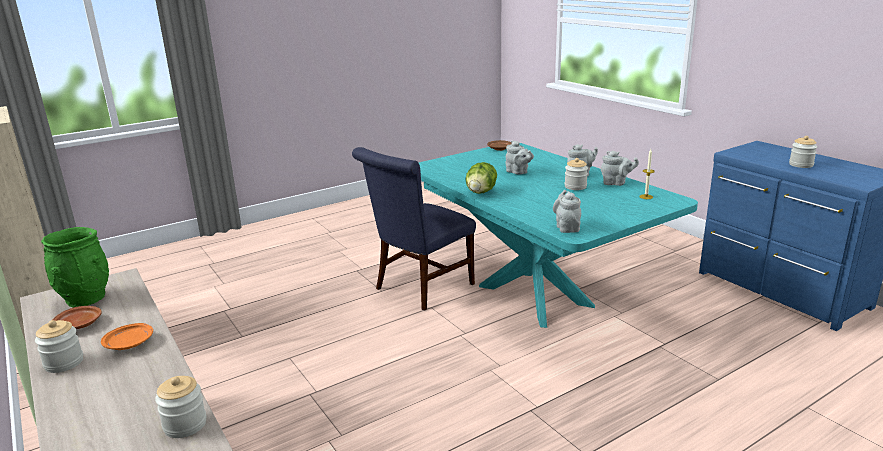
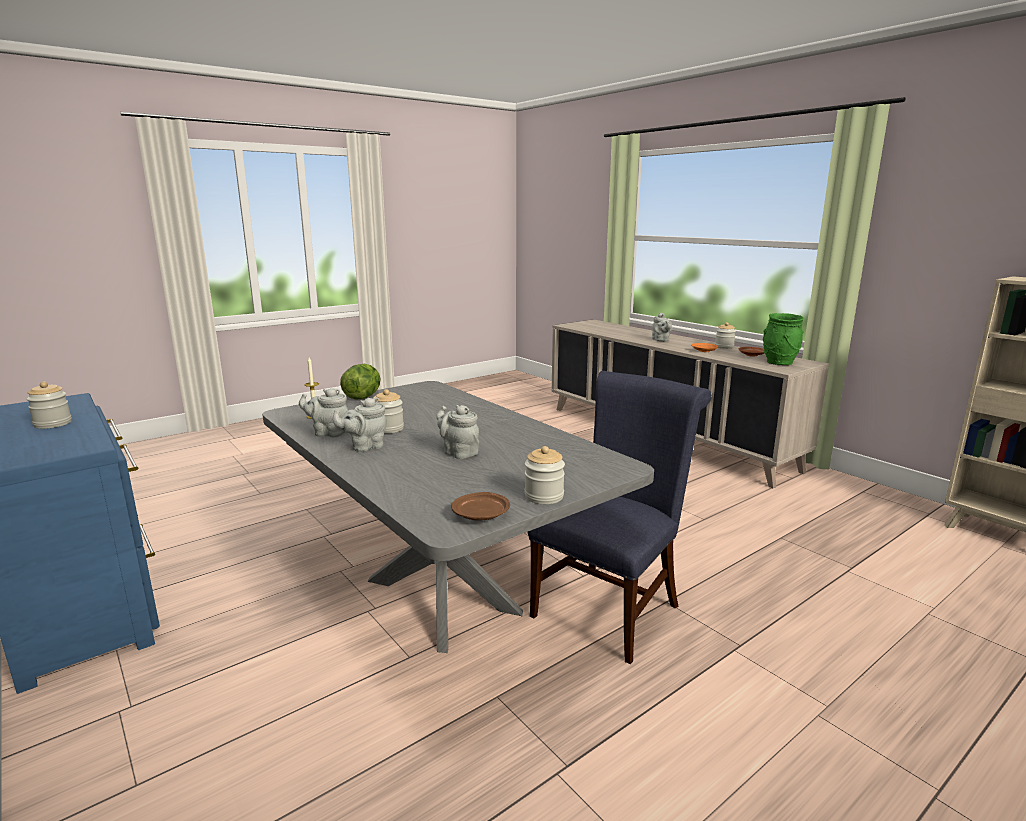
camera: 175 degrees right, 5 degrees down
(185, 425) = (632, 338): jar -> jar (544, 496)
(481, 192) = (516, 422): lettuce -> lettuce (363, 397)
(534, 295) = (442, 596): turquoise dining table -> grey dining table
(567, 227) = (432, 390): grey teapot -> grey teapot (660, 340)

